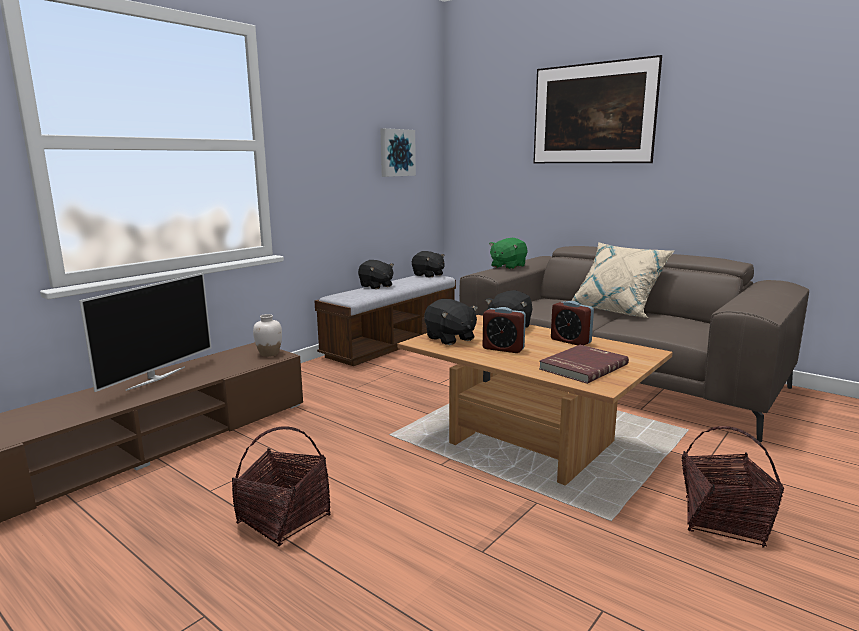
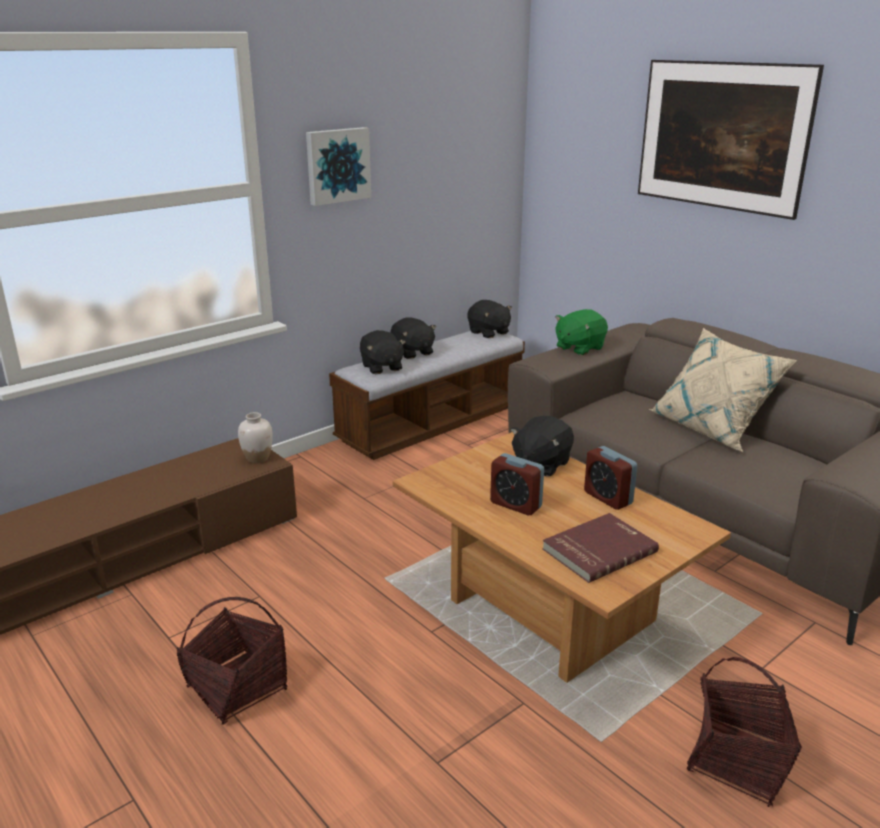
camera: 10 degrees right, 10 degrees up
(156, 378) = (123, 489): television -> none
(396, 152) = (450, 169): picture -> picture (337, 165)
(450, 339) = (458, 478): black plush toy -> black plush toy (381, 367)

